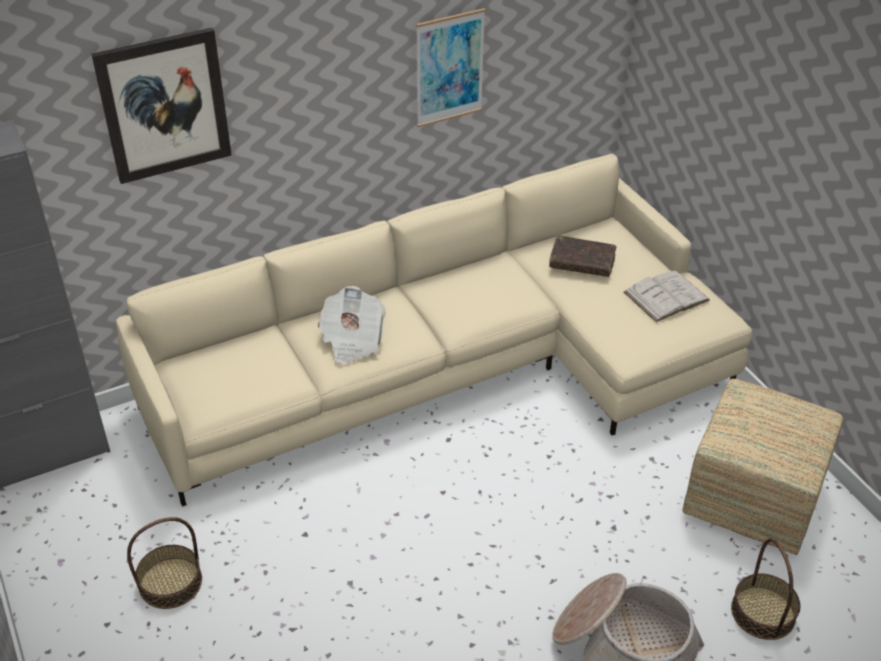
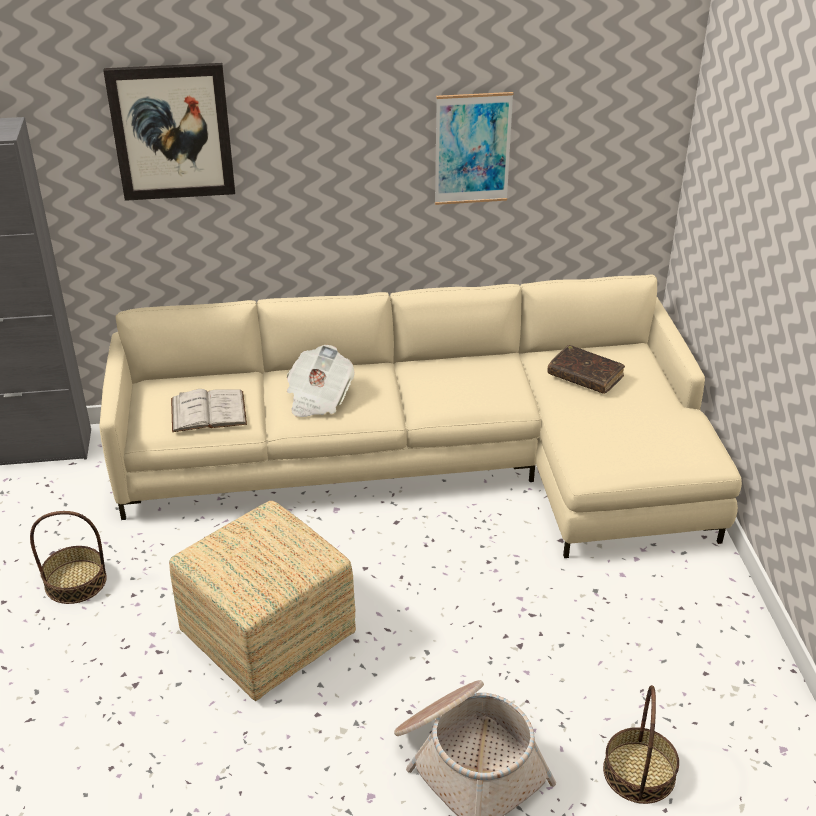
camera: 20 degrees right, 5 degrees down
(666, 296) = (657, 425): white book -> white book (208, 411)
(752, 496) = (687, 654): ottoman -> ottoman (269, 634)

